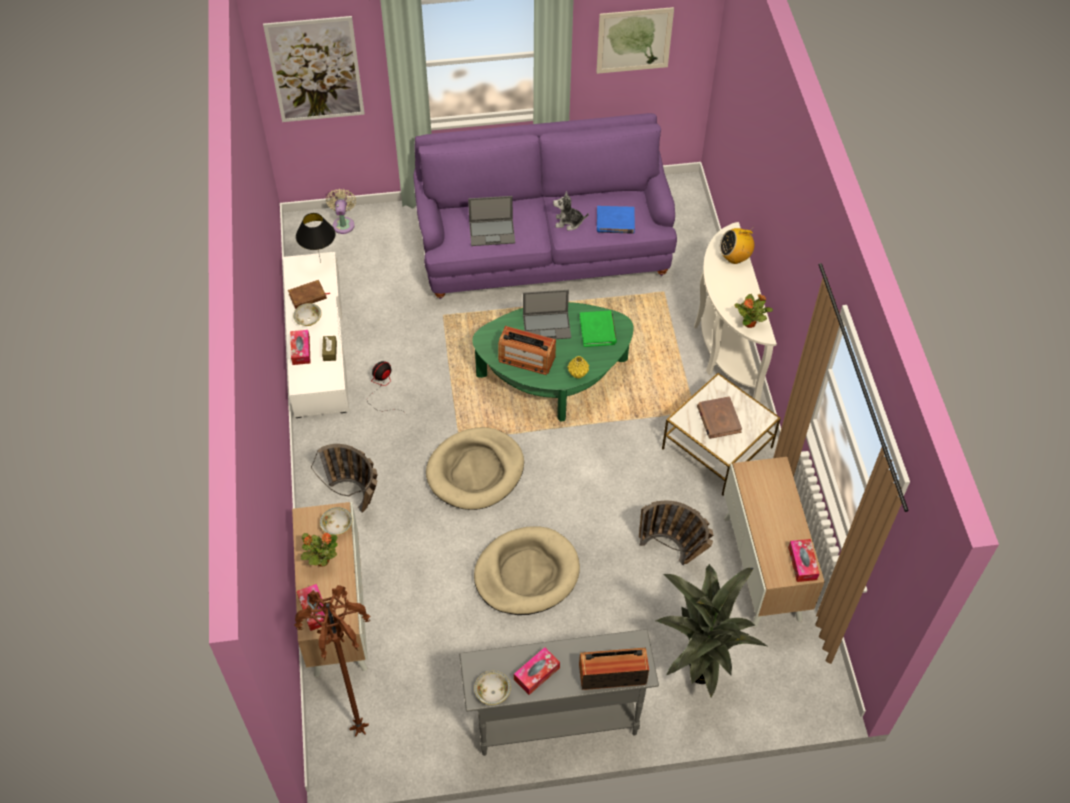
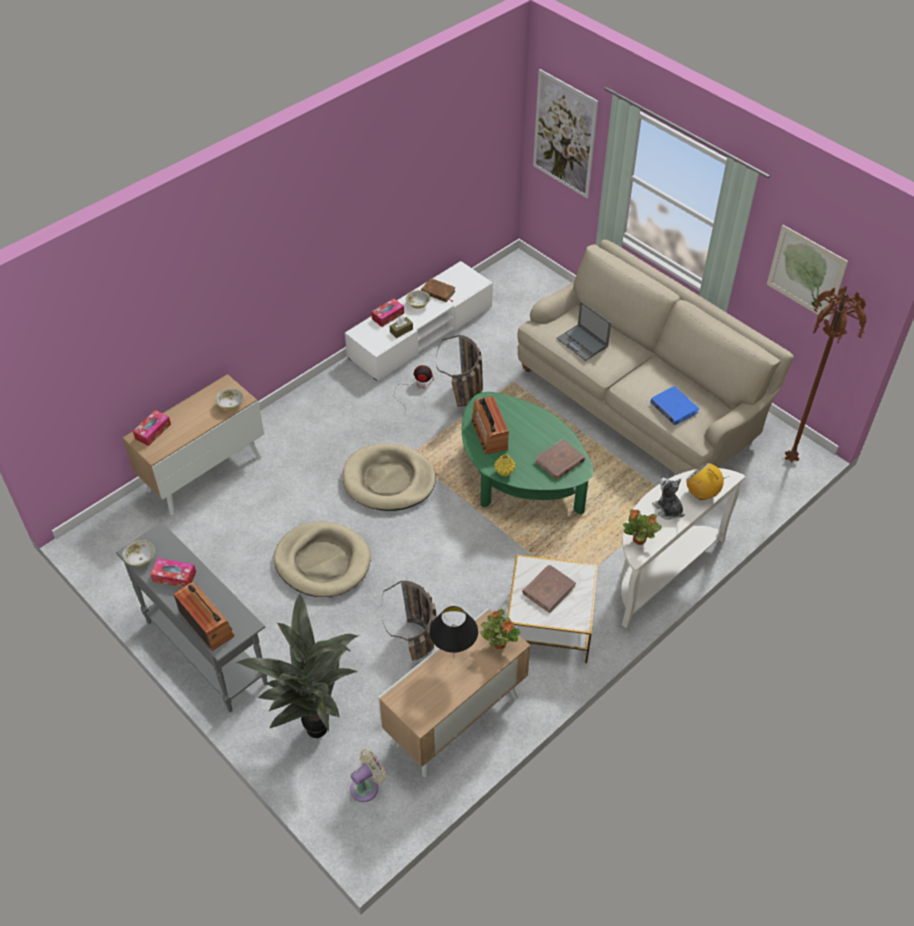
camera: 55 degrees right, 5 degrees down
(320, 262) = (474, 281): black table lamp -> black table lamp (453, 658)
(322, 560) = (196, 412): potted plant -> potted plant (499, 643)
(343, 223) = (541, 282): beige fan -> beige fan (367, 786)
(358, 500) = (307, 430): basket -> basket (465, 399)
(360, 728) = (123, 538): brown floor lamp -> brown floor lamp (792, 459)
(543, 247) = (639, 402): purple sofa -> beige sofa
(547, 326) = (533, 429): laptop -> none
(568, 222) = (642, 380): plush toy -> plush toy (668, 510)
(598, 330) = (560, 461): green book -> brown book
(802, 563) = (426, 712): tissue box -> none

